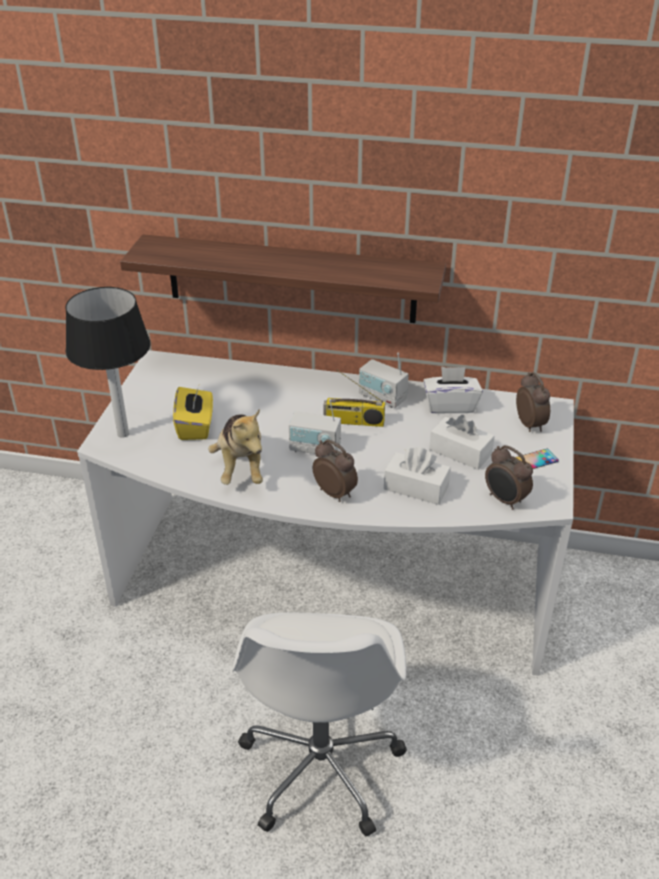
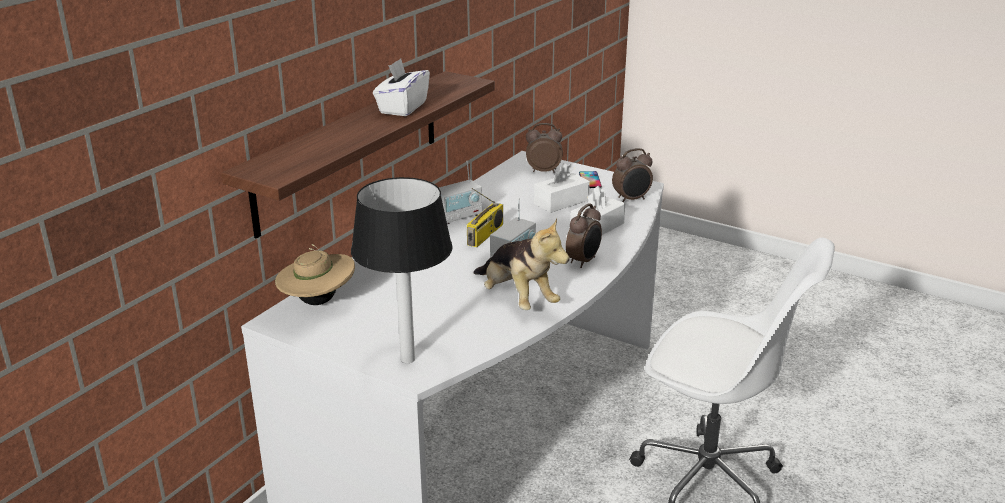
camera: 70 degrees left, 10 degrees down
(193, 369) = (317, 301): none -> beige hat
(195, 426) = (429, 314): yellow tissue box -> none
(241, 467) = (517, 299): plush toy -> plush toy turned 45 degrees clockwise
(335, 493) = (584, 261): alarm clock -> alarm clock turned 150 degrees clockwise
(450, 405) = (494, 192): white tissue box -> white tissue box (402, 107)

